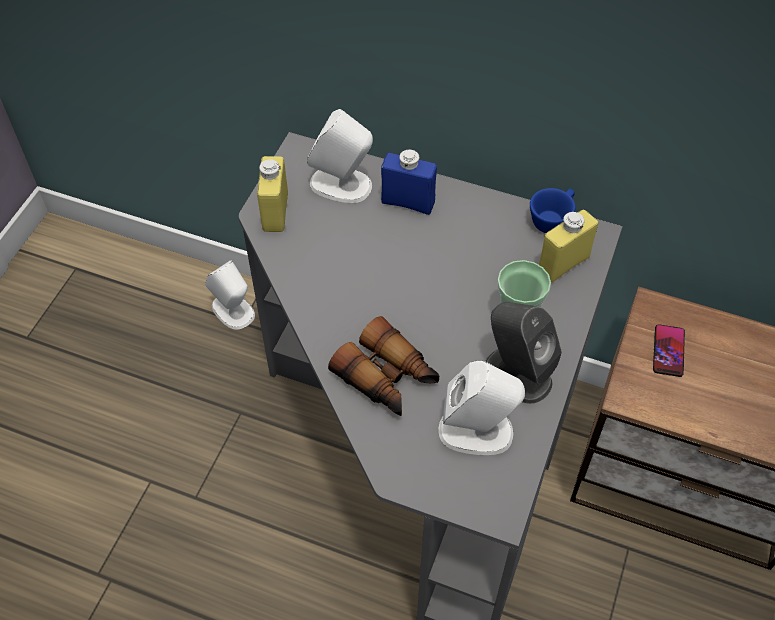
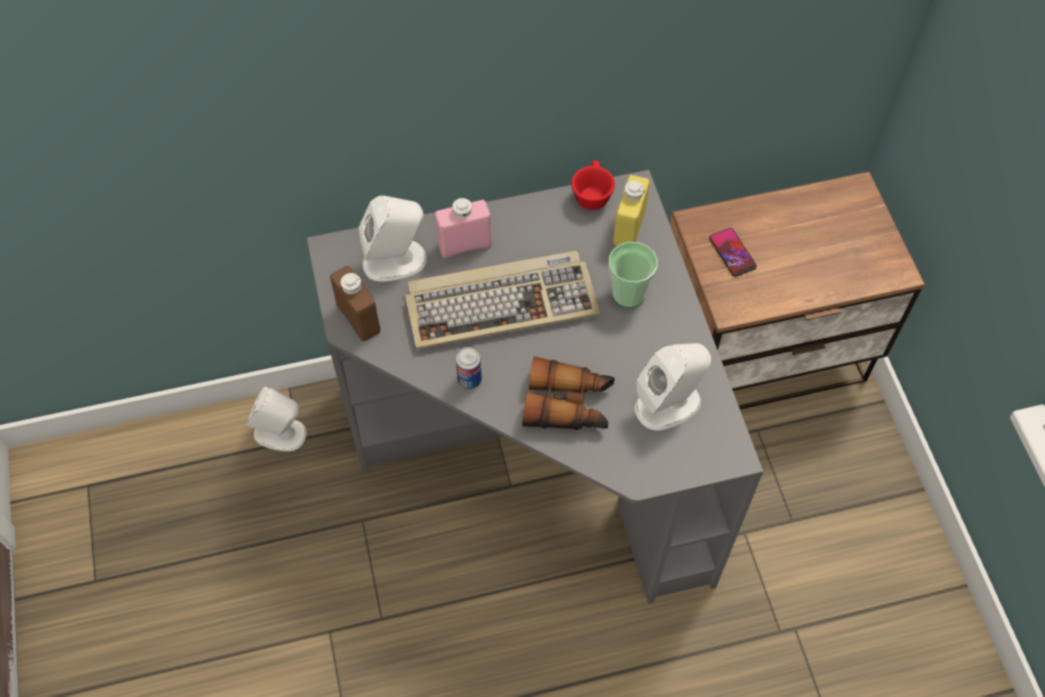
camera: 35 degrees left, 5 degrees up
(275, 212) = (358, 318): yellow bottle -> brown bottle
(321, 309) = (469, 379): none -> can
(400, 264) = (501, 303): none -> keyboard
(408, 202) = (464, 245): blue bottle -> pink bottle
(516, 374) = (663, 340): grey speaker -> none
(552, 219) = (591, 194): blue cup -> red cup

